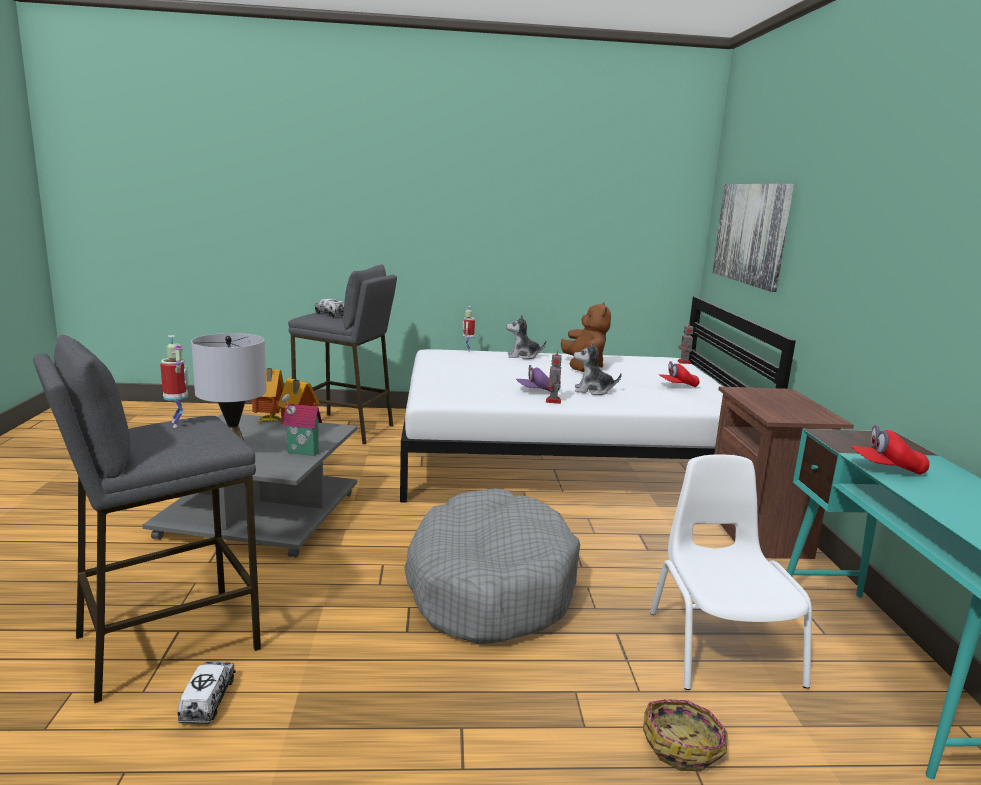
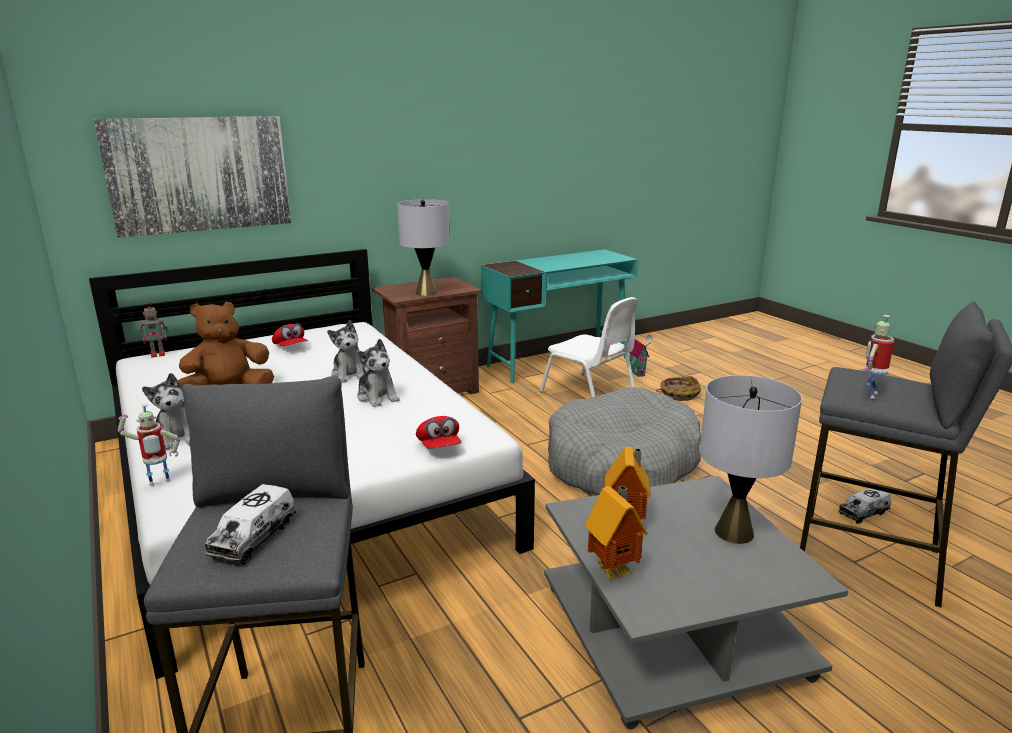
camera: 115 degrees left, 5 degrees up
(302, 453) = (665, 499): toy house -> toy house (638, 373)
(537, 391) = (377, 397): purple cap -> plush toy
(553, 401) = (413, 384): toy robot -> none
(721, 646) = (589, 393): white chair -> white chair turned 105 degrees counterclockwise
(758, 400) = (426, 292): none -> grey table lamp
(886, 469) = (557, 266): red cap -> red cap (439, 446)

